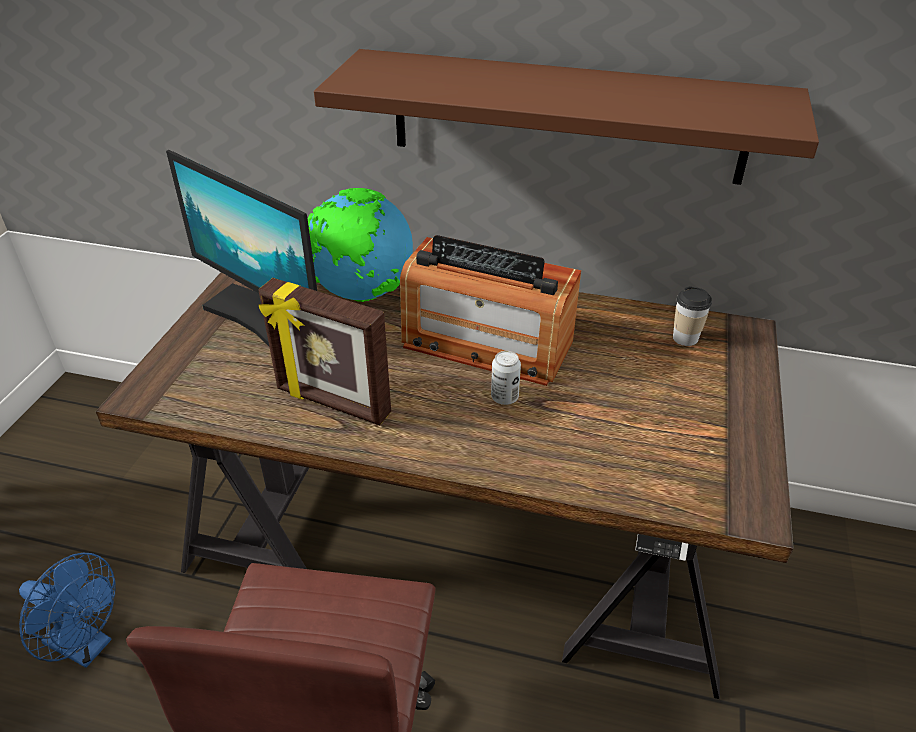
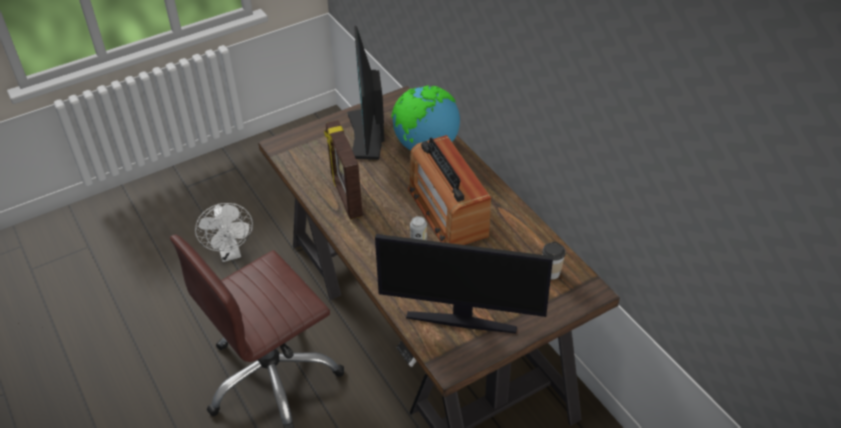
camera: 45 degrees right, 5 degrees up
(86, 646) = (230, 253): blue fan -> white fan
(566, 117) = (538, 105): brown shelf -> none
(682, 449) = (461, 320): none -> monitor

